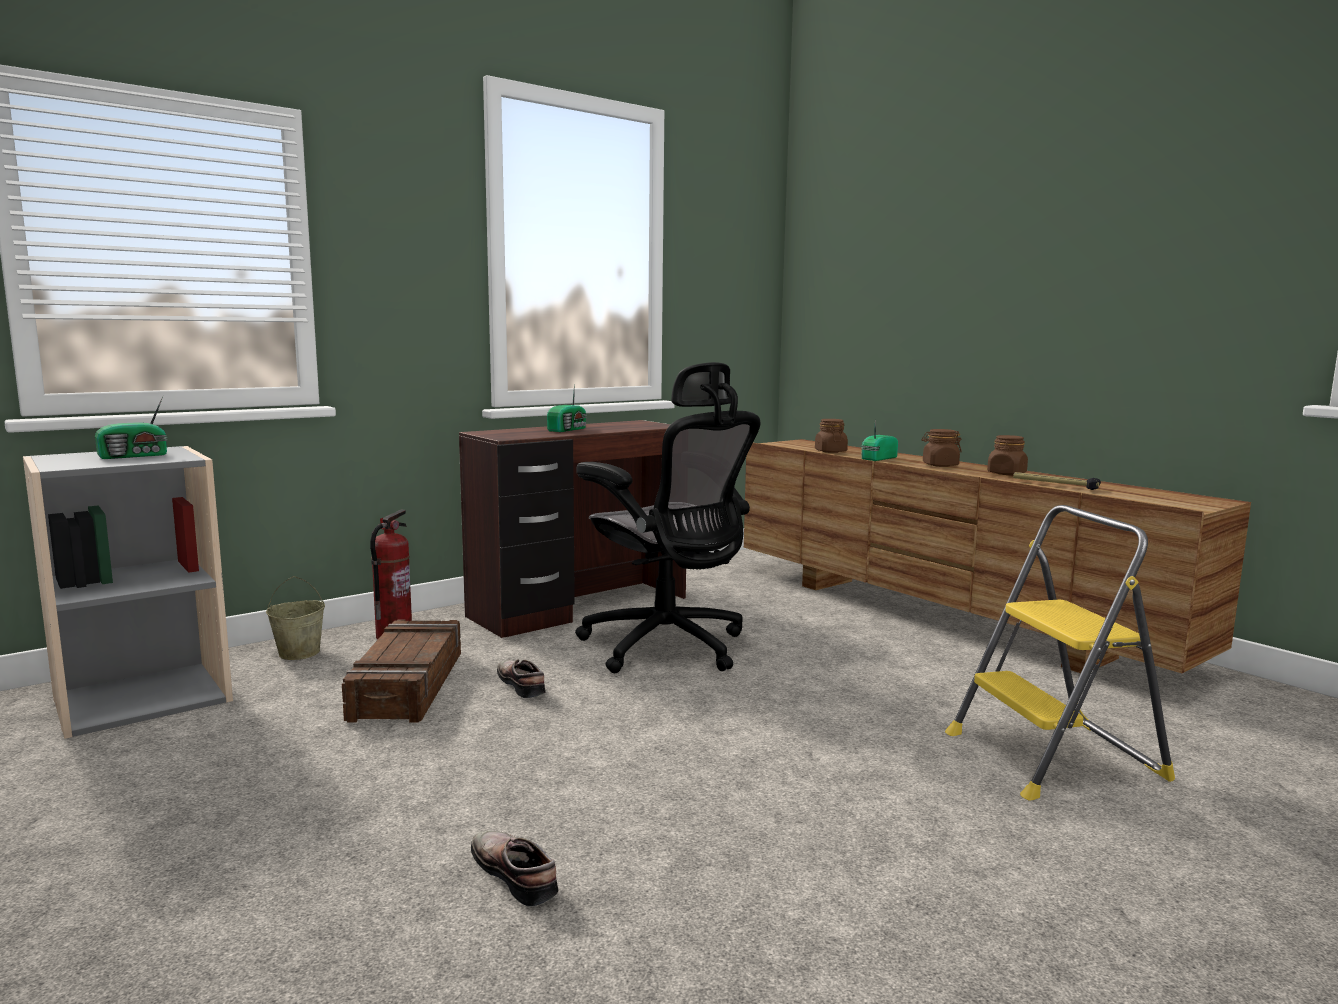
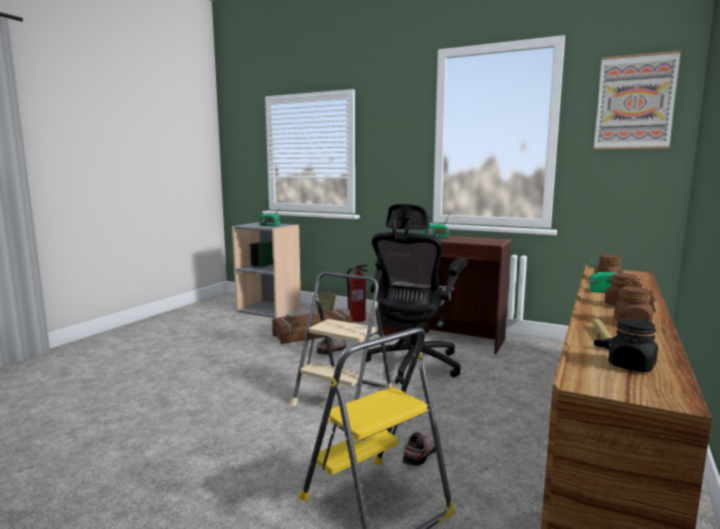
camera: 65 degrees right, 0 degrees up
(518, 874) = (176, 386): shoe -> shoe (422, 452)
(734, 712) = (345, 395): none -> beige step ladder
(735, 224) = (634, 102): none -> picture
(1137, 493) = (631, 365): none -> black jar

